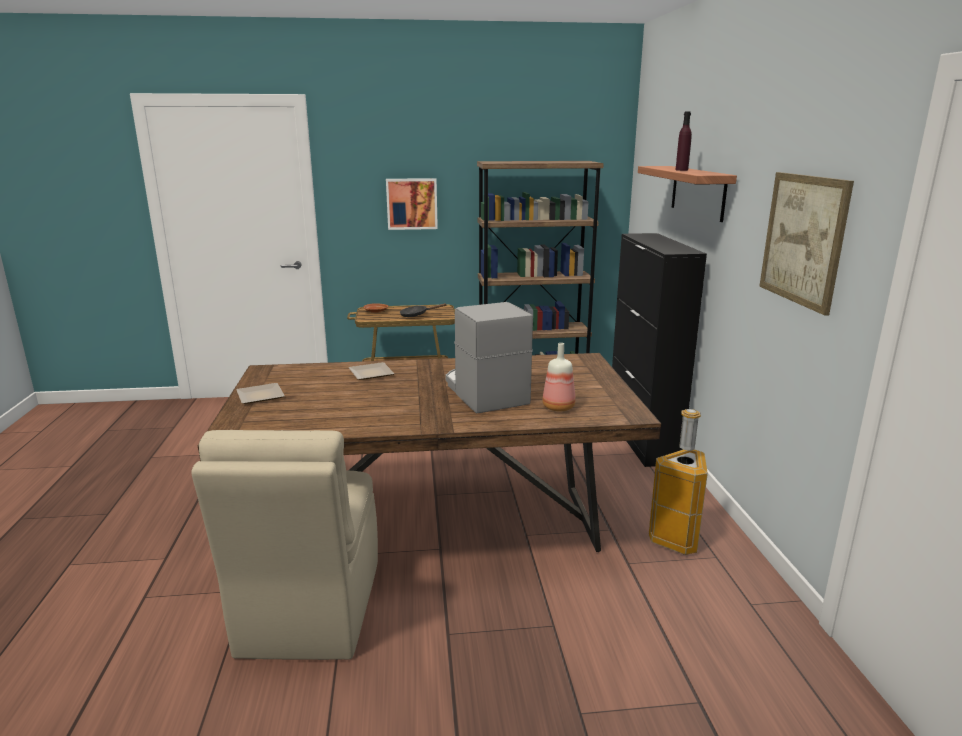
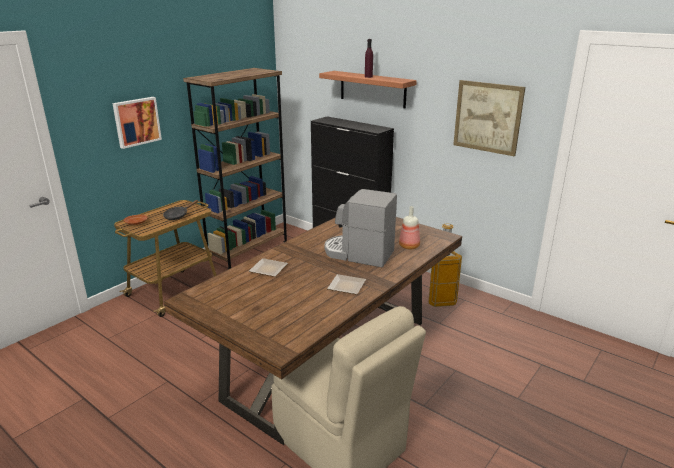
camera: 45 degrees left, 5 degrees up
(259, 396) = (233, 317): plate -> plate (345, 286)

